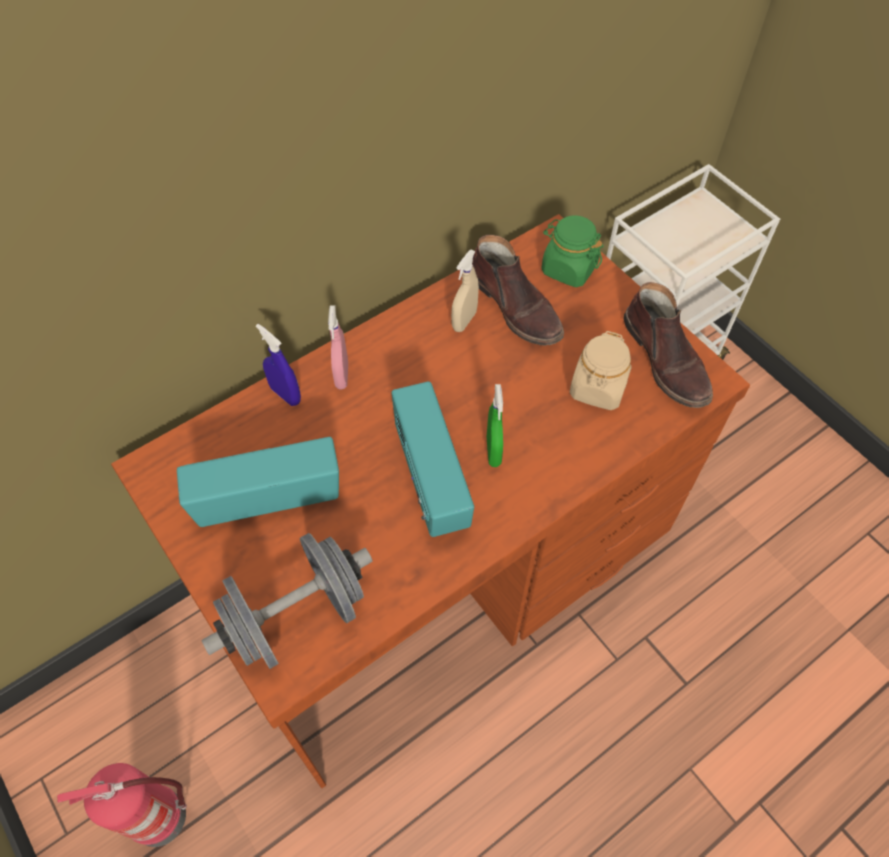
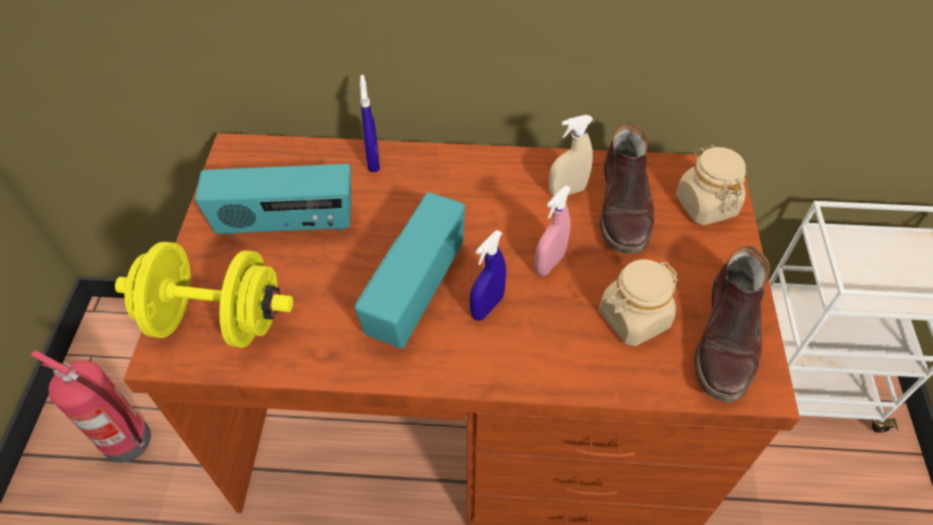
camera: 40 degrees right, 5 degrees down
(269, 499) = (286, 224): radio -> radio turned 150 degrees clockwise
(296, 616) = (217, 320): grey dumbbell -> yellow dumbbell
(342, 375) = (427, 172): pink spray bottle -> pink spray bottle (549, 263)
(493, 451) = (487, 307): green spray bottle -> blue spray bottle
(568, 268) = (705, 205): green jar -> beige jar

